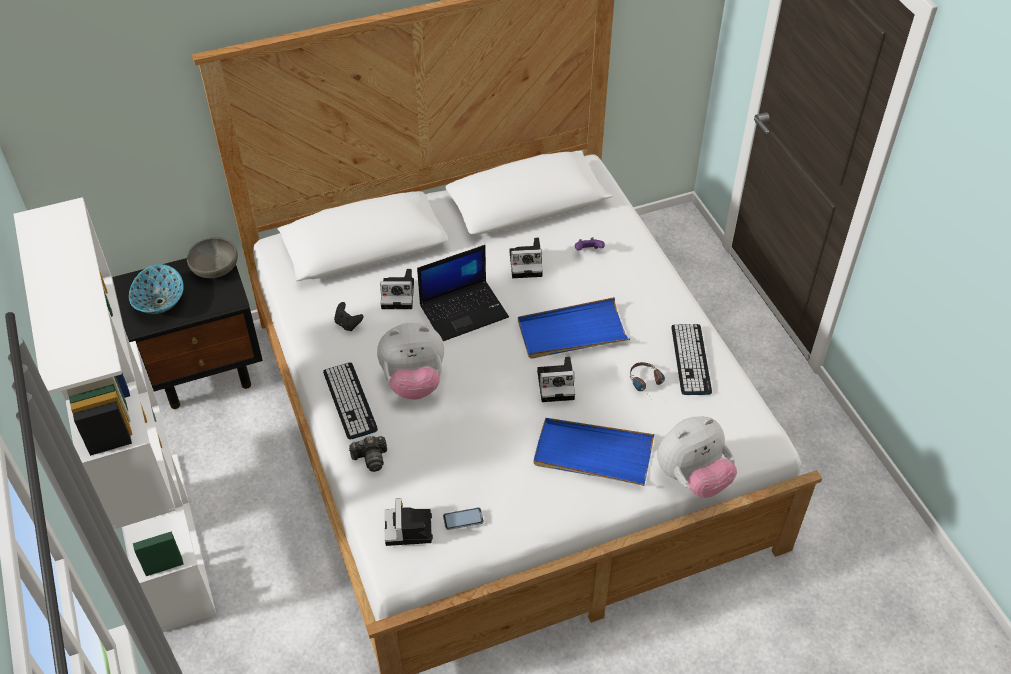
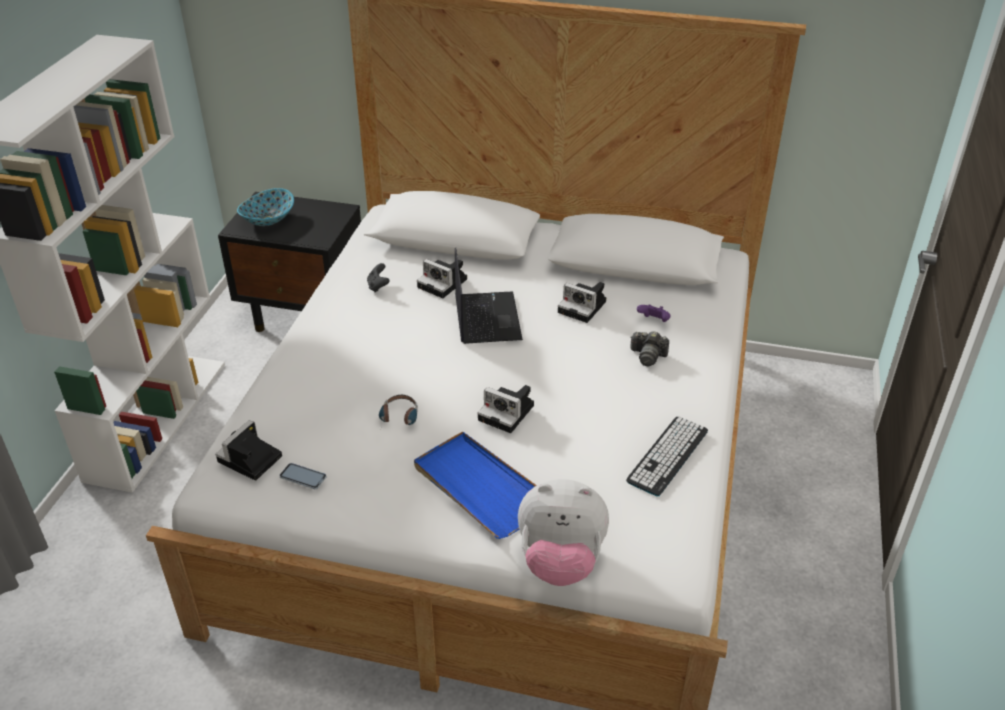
camera: 35 degrees right, 10 degrees down
(215, 268) = (332, 214): grey bowl -> none
(350, 401) = (316, 341): keyboard -> none
(370, 458) = (283, 391): camera -> camera (648, 356)
(414, 382) = (383, 352): plush toy -> none
(464, 310) = (486, 318): laptop -> laptop turned 105 degrees counterclockwise
(572, 332) = (567, 378): blue tray -> none
(648, 384) = (599, 455): headphones -> headphones (398, 420)

